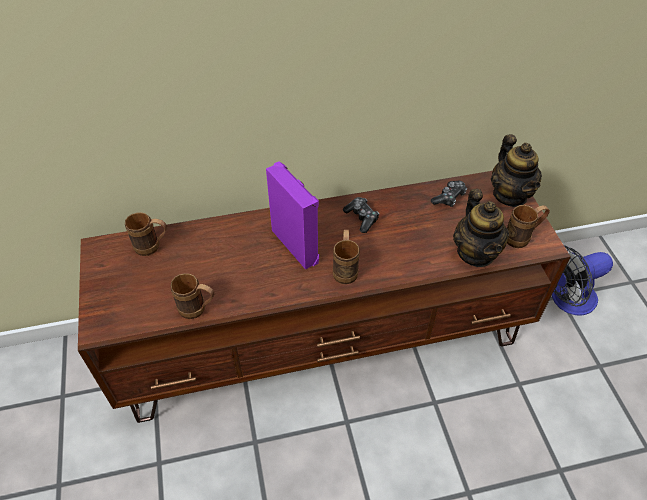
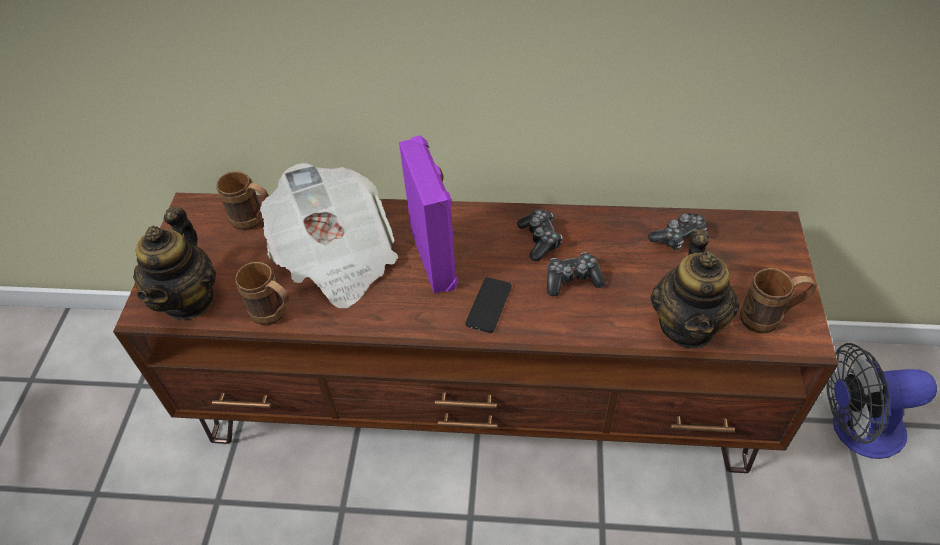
camera: 20 degrees right, 0 degrees up
(225, 260) = (336, 257): none -> newspaper
(345, 268) = (489, 305): brown mug -> phone
(393, 240) = (572, 279): none -> game controller
(510, 195) = (774, 251): teapot -> teapot (189, 298)

